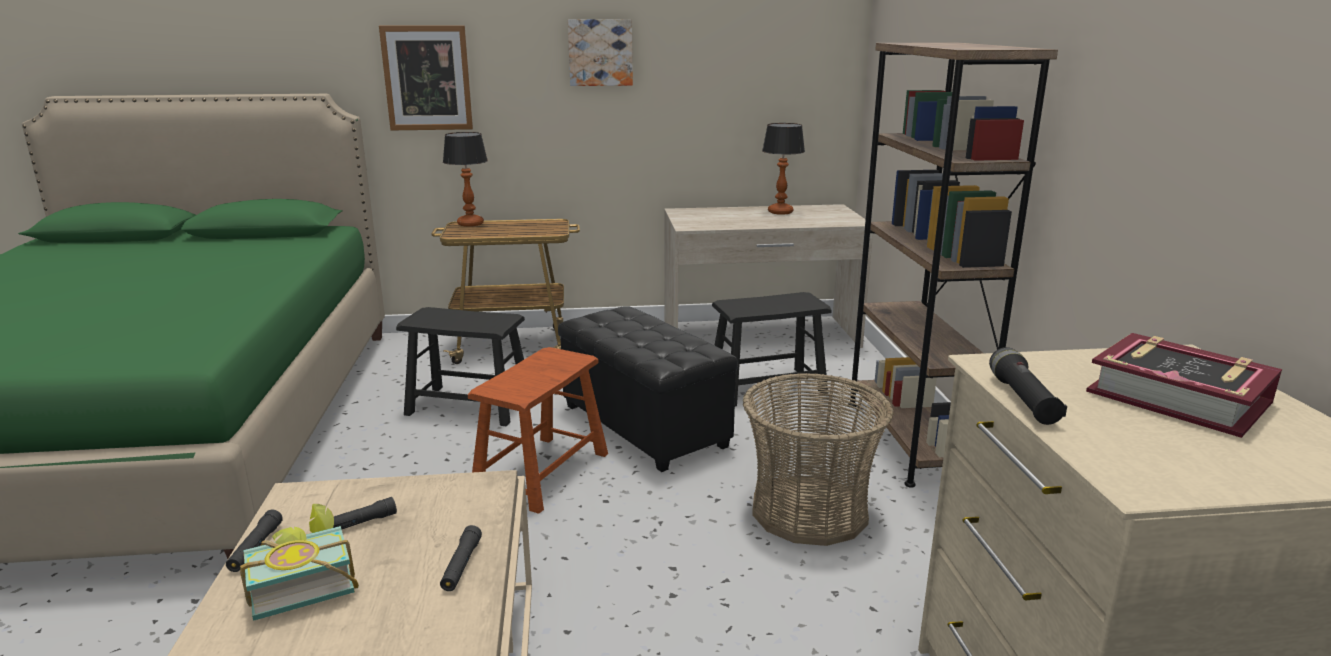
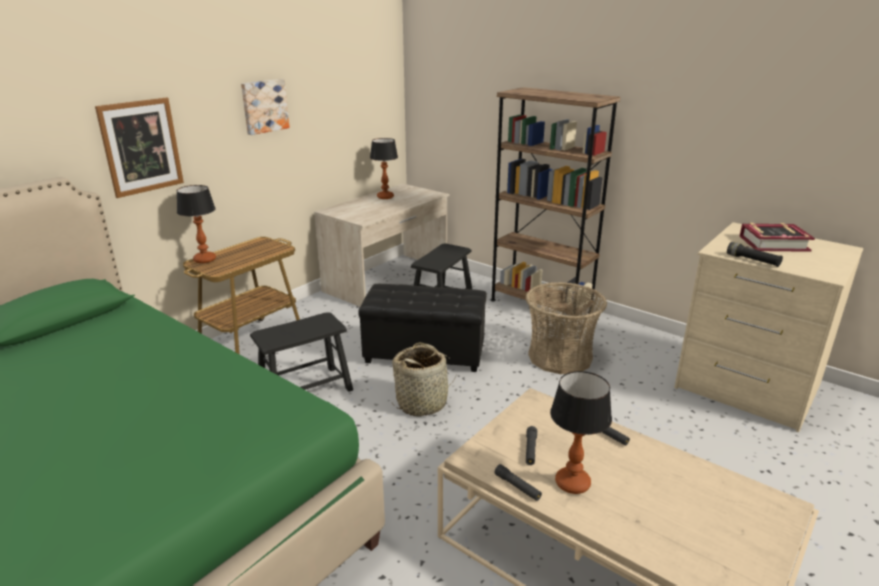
camera: 45 degrees left, 5 degrees up
(302, 584) = (573, 483): book -> table lamp
(542, 472) = (422, 403): brown stool -> basket

